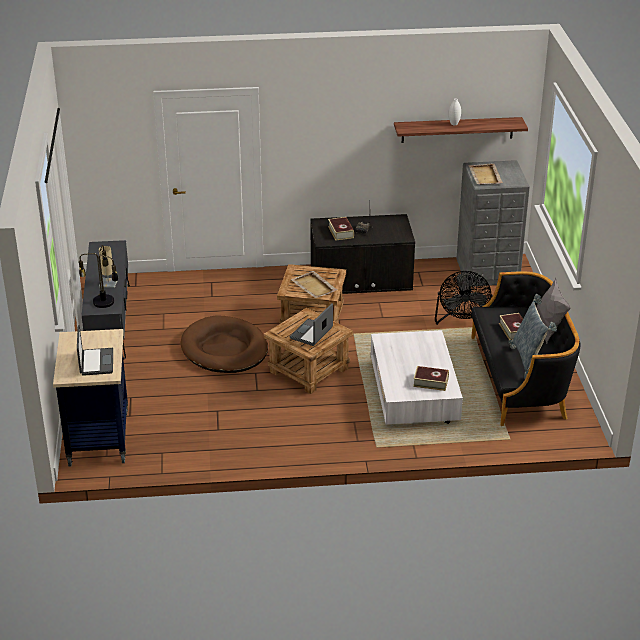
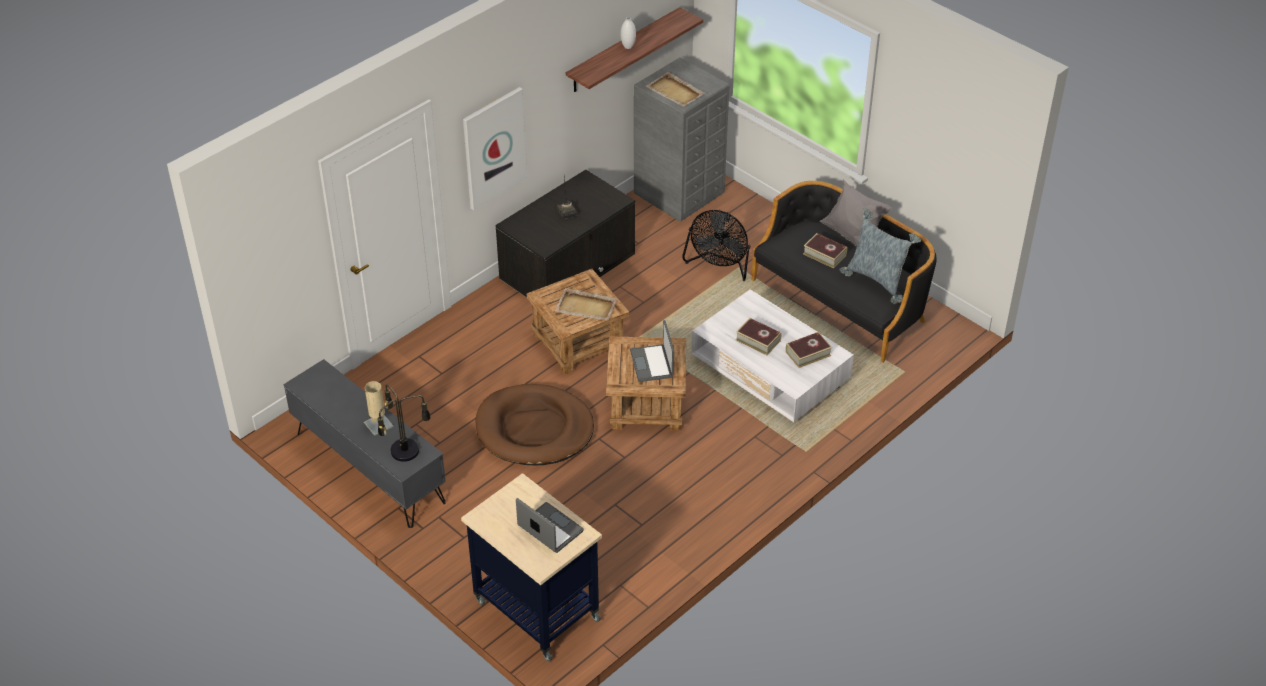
camera: 40 degrees left, 10 degrees up
(316, 154) = (494, 147): none -> picture
(341, 232) = (548, 226): book -> book (758, 340)
(461, 319) = (718, 263): black fan -> black fan turned 60 degrees clockwise

